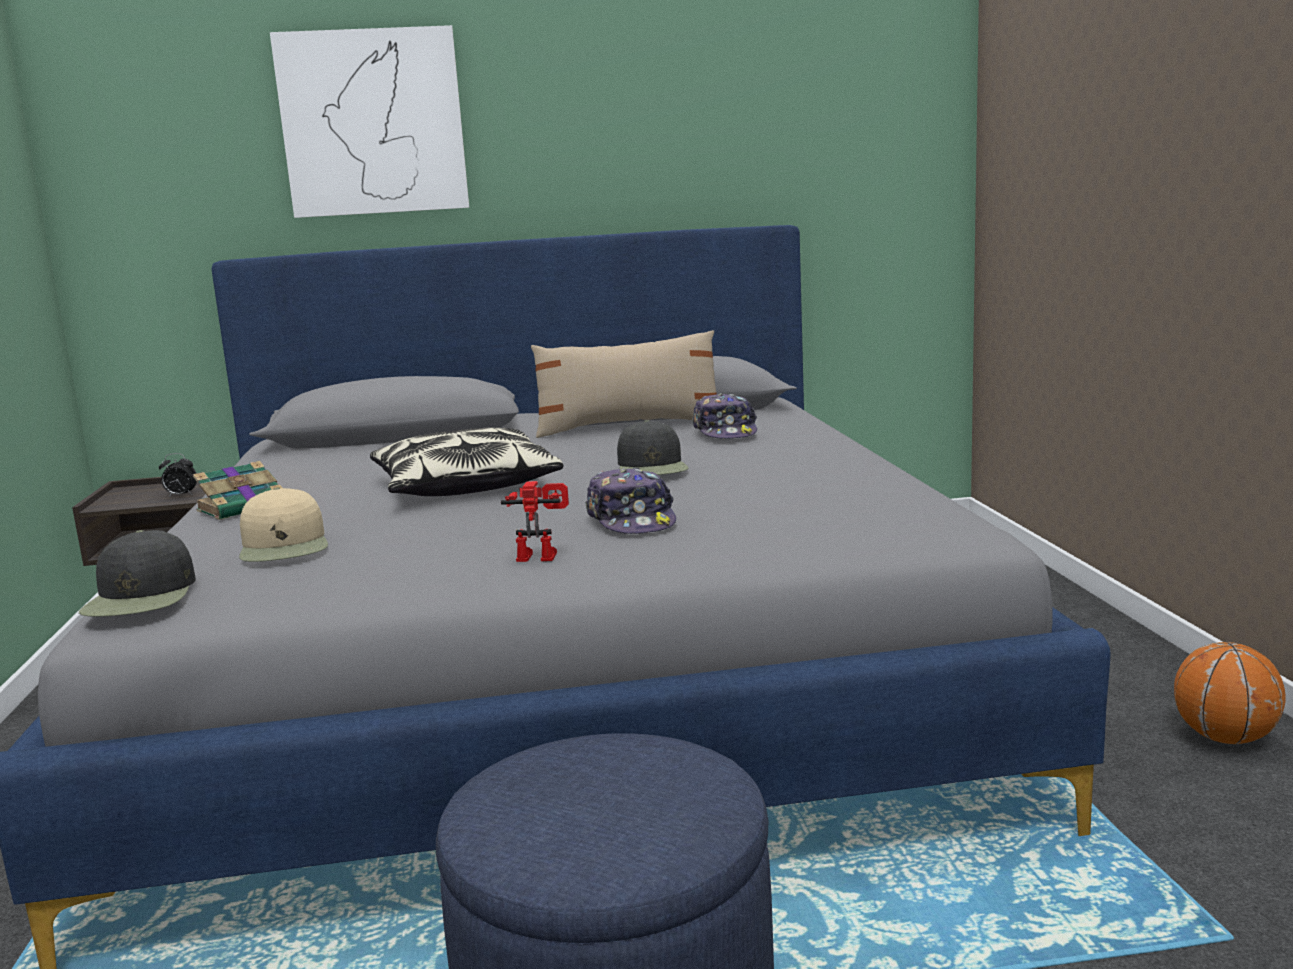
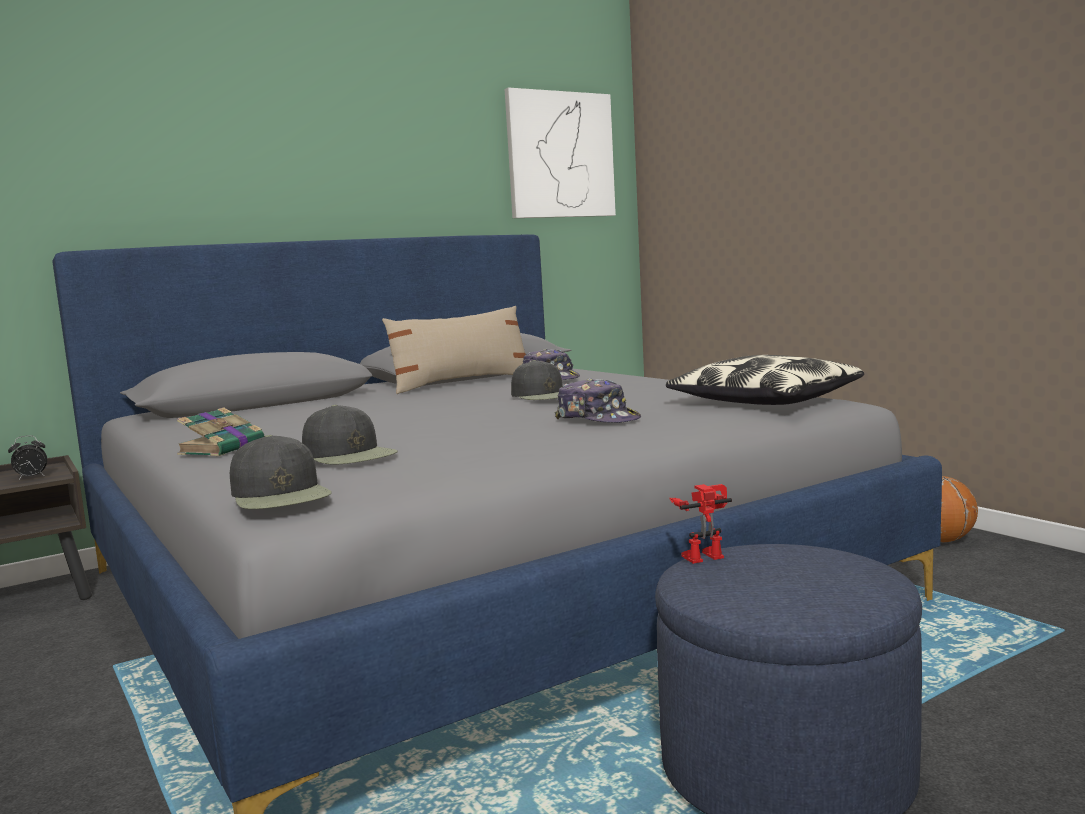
camera: 25 degrees left, 5 degrees down
(285, 546) = (350, 455): beige cap -> black cap
(373, 123) = (199, 137): picture -> picture (560, 155)
(464, 486) = (411, 417): pillow -> pillow (764, 401)
(540, 555) = (576, 439): toy robot -> toy robot (702, 555)

